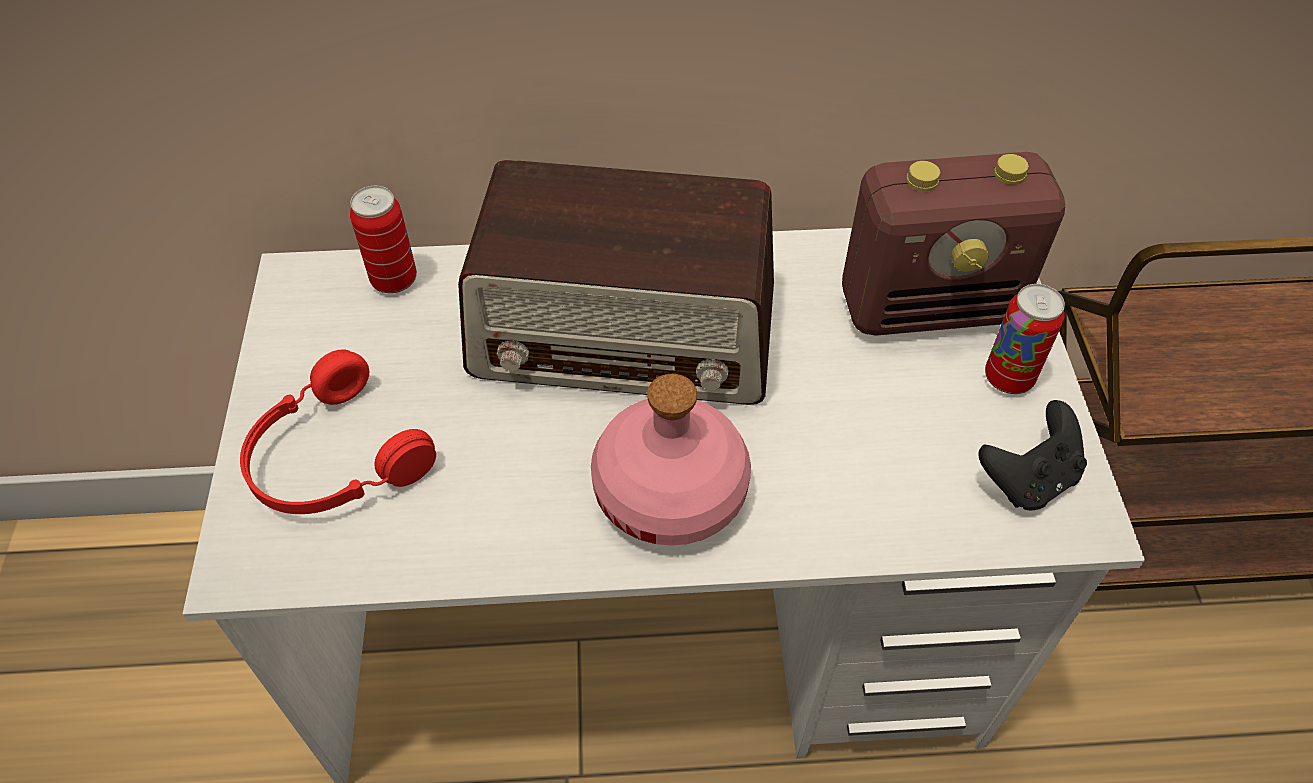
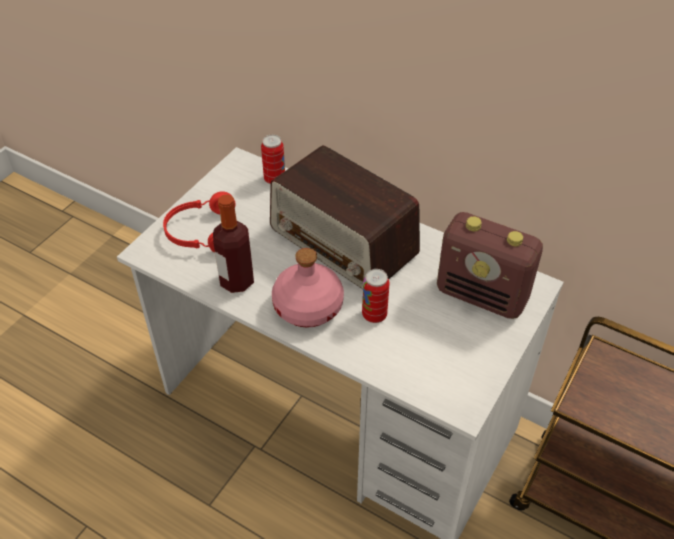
camera: 35 degrees right, 5 degrees down
(492, 519) = (237, 281): none -> bottle
(1008, 378) = (488, 340): can -> can (374, 315)
(1028, 479) = (456, 381): black game controller -> none

